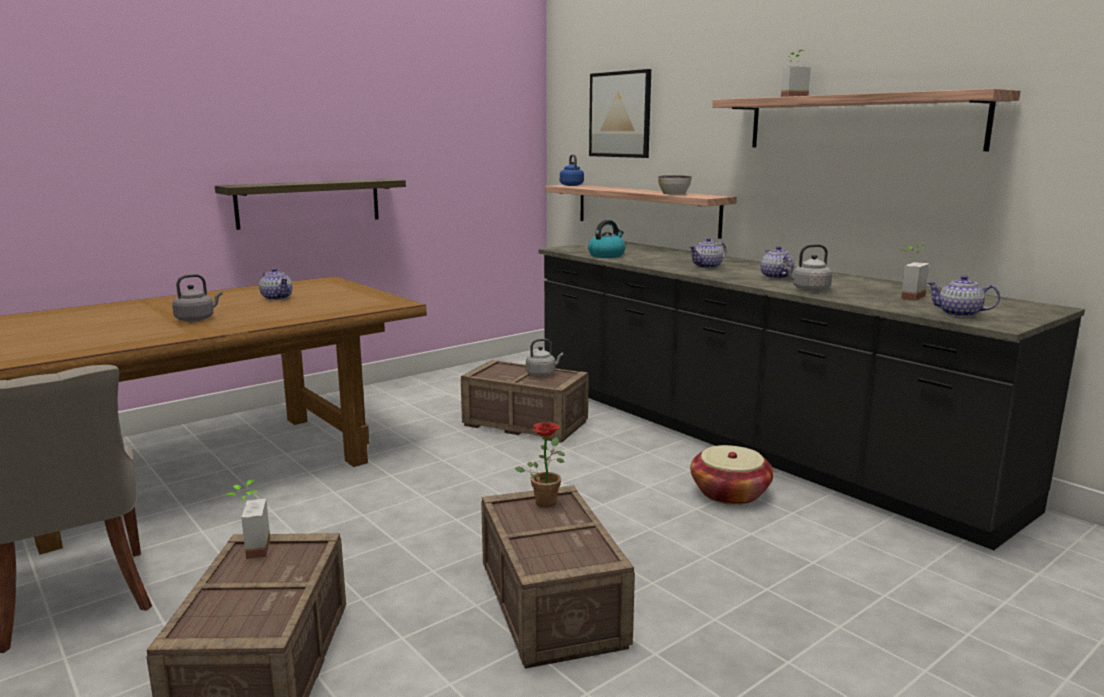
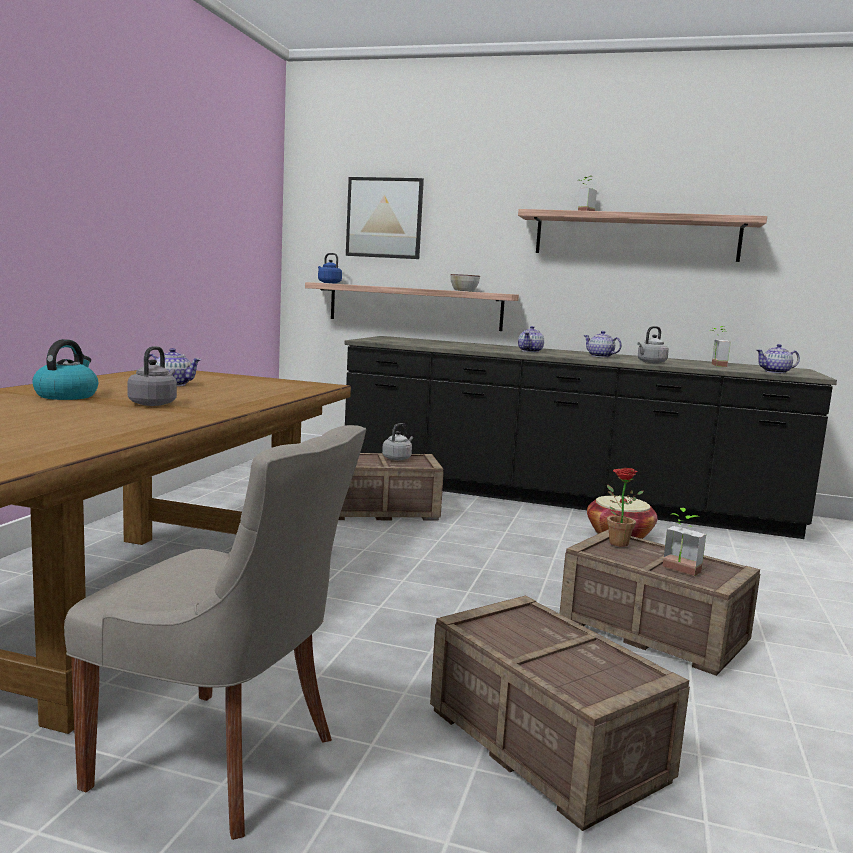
camera: 35 degrees left, 5 degrees down
(249, 549) = (483, 624): potted plant -> potted plant (678, 571)
(309, 203) = (114, 281): shelf -> none
(607, 255) = (425, 344): kettle -> kettle (66, 396)

